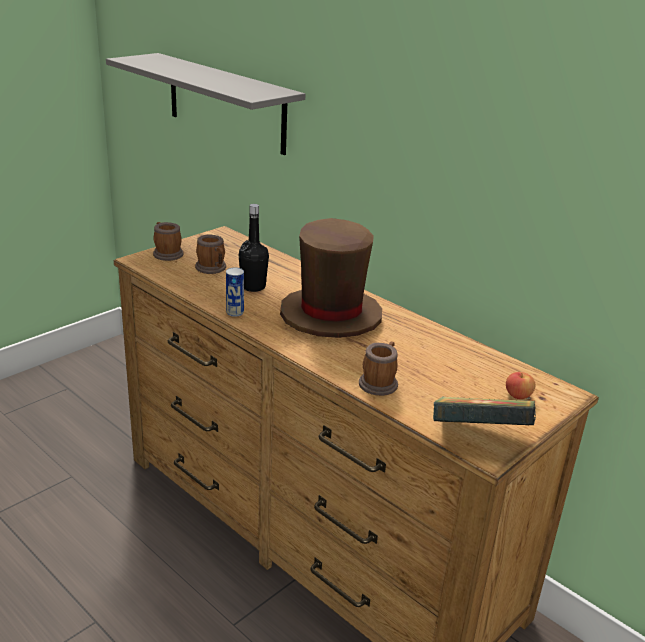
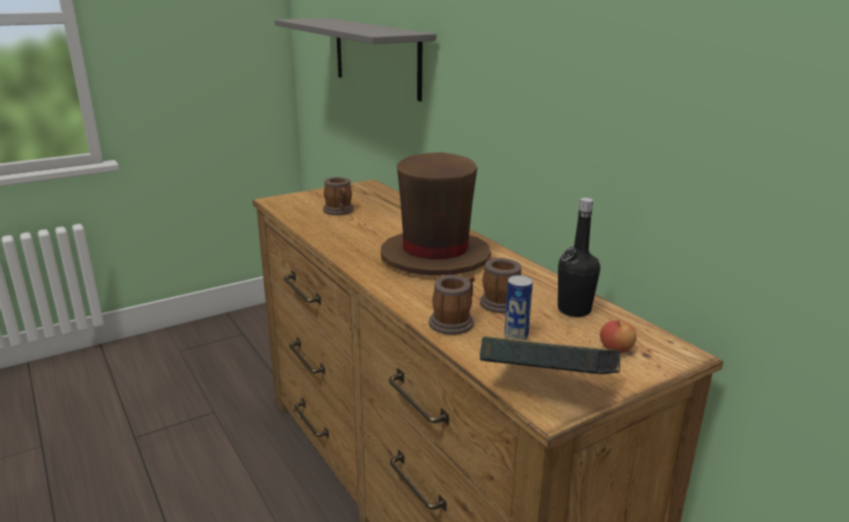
camera: 15 degrees right, 5 degrees down
(166, 253) = (304, 197): mug -> mug (498, 301)
(235, 312) = (337, 248): can -> can (516, 336)
(253, 287) = (370, 227): black bottle -> black bottle (574, 310)

